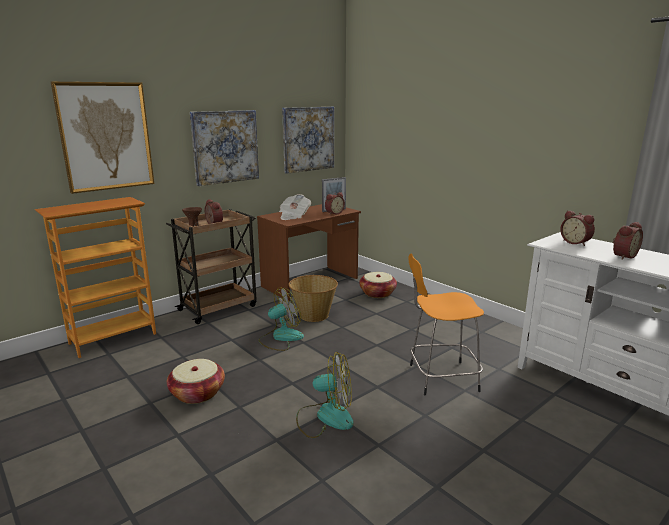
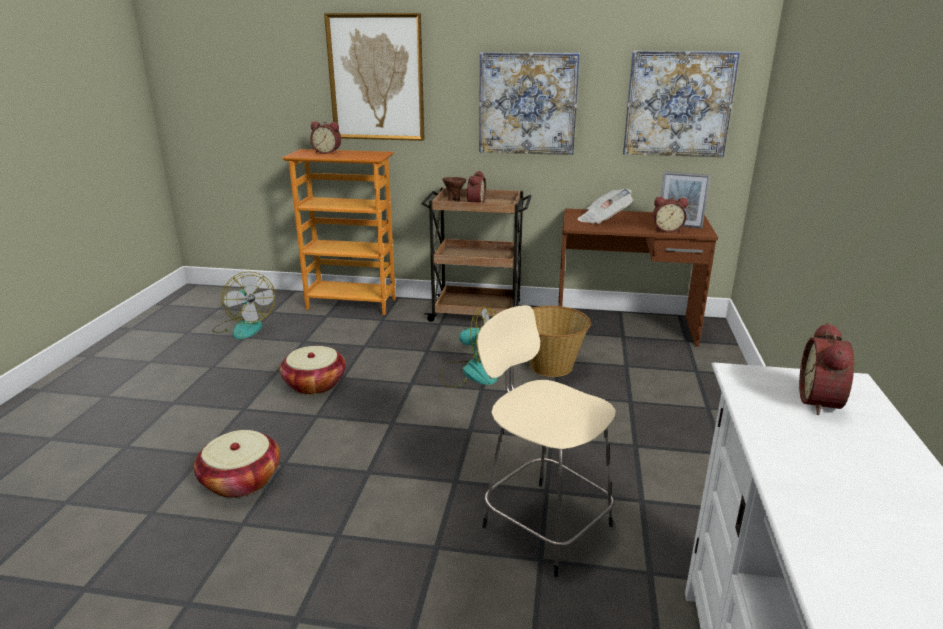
camera: 50 degrees right, 5 degrees up
(325, 417) = (353, 474): fan -> fan (244, 327)
(377, 293) = (686, 378): basket -> basket (241, 480)
(440, 378) = (543, 523): orange stool -> beige stool
(623, 256) = (836, 470): alarm clock -> alarm clock (327, 152)

